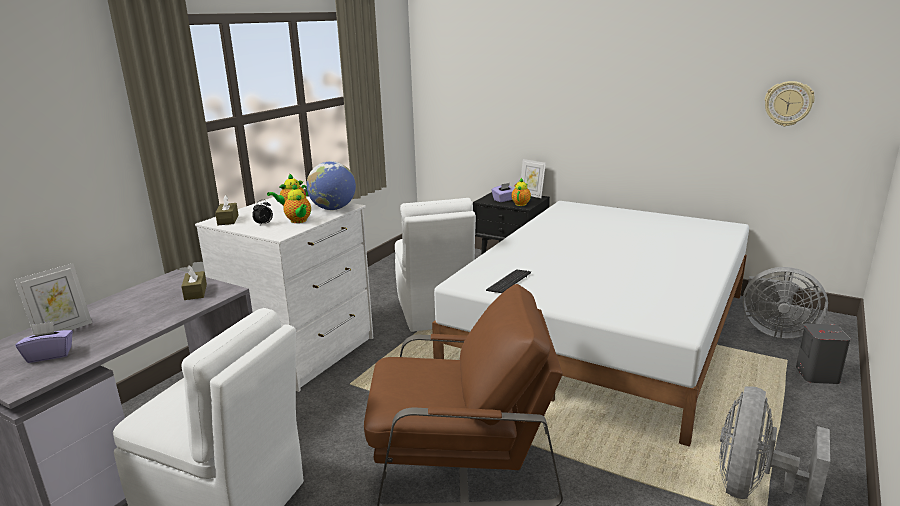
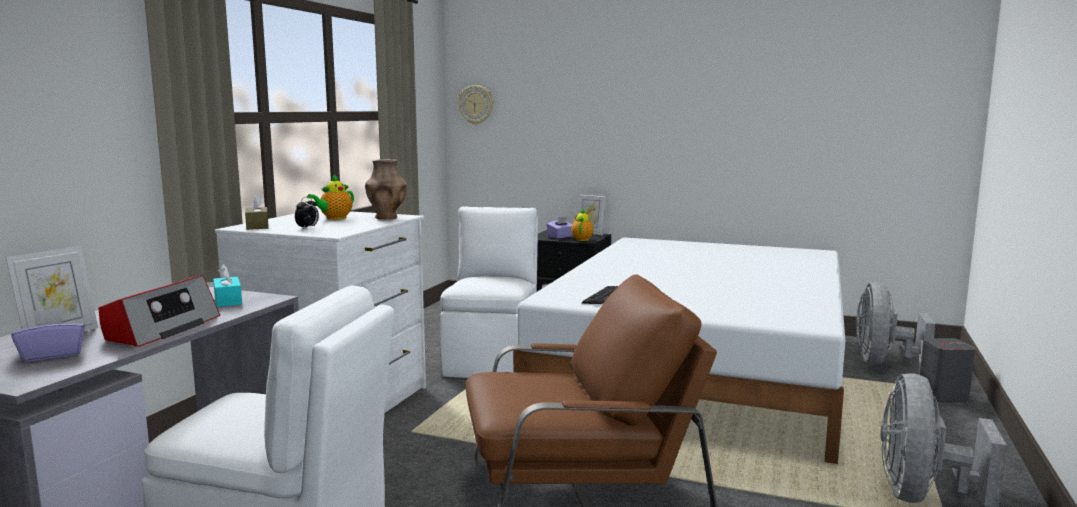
camera: 10 degrees left, 10 degrees down
(135, 326) = (162, 329): none -> radio
(195, 292) = (228, 300): brown tissue box -> turquoise tissue box
(299, 221) = (351, 225): teapot -> none
(333, 209) = (386, 218): globe -> brown vase
(434, 311) = (493, 360): white chair -> white chair turned 150 degrees counterclockwise
(774, 331) = (882, 362): grey fan -> grey fan turned 90 degrees clockwise
(788, 103) = (868, 118): wall clock -> wall clock (476, 105)

